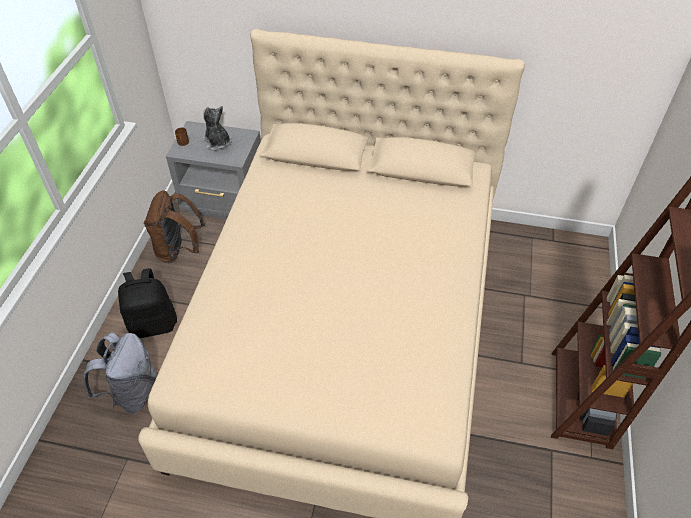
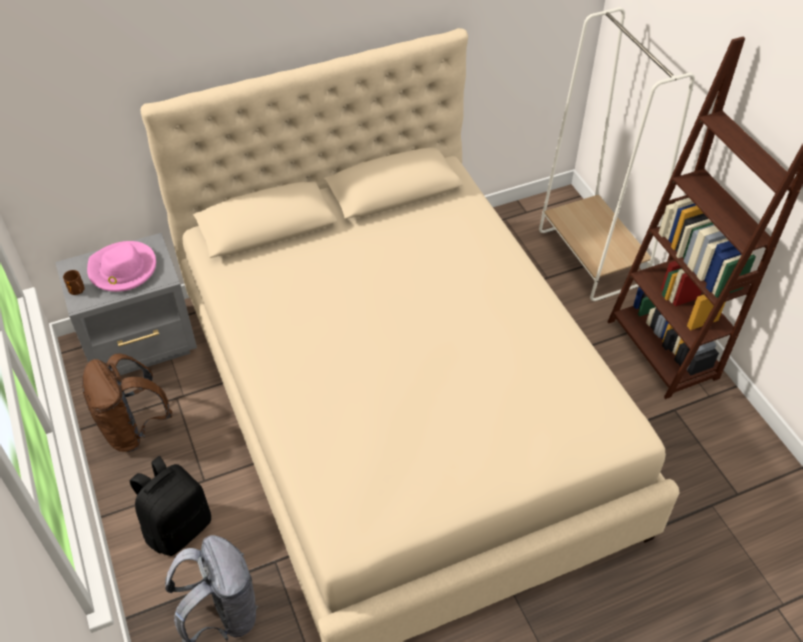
camera: 35 degrees left, 0 degrees up
(217, 143) = (122, 269): plush toy -> pink hat
(578, 299) = (591, 258): none -> clothes rack

